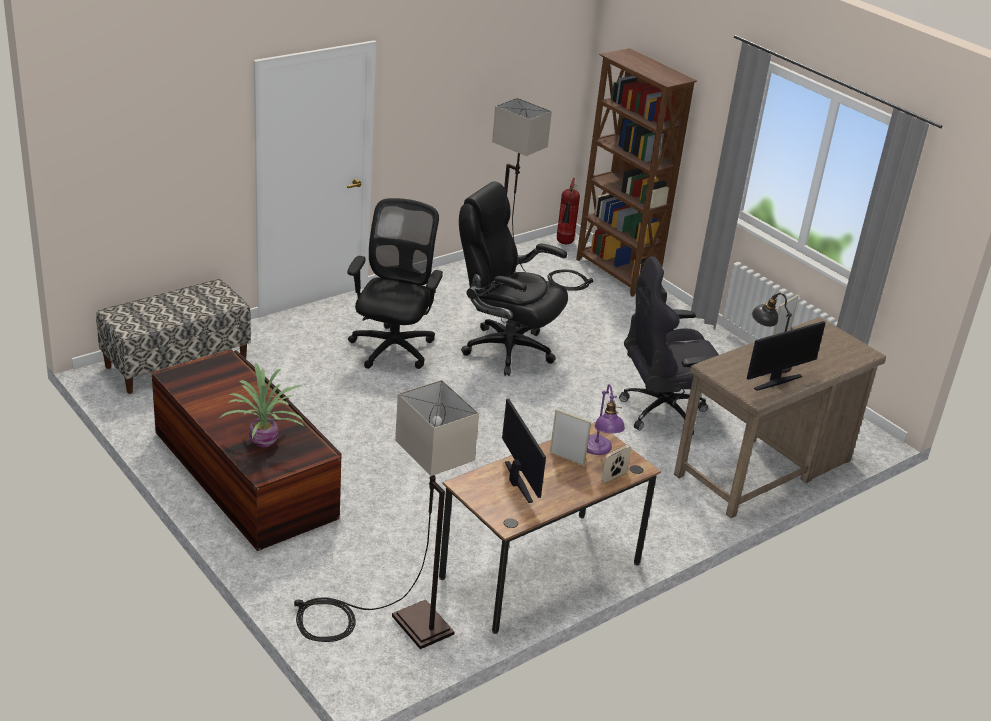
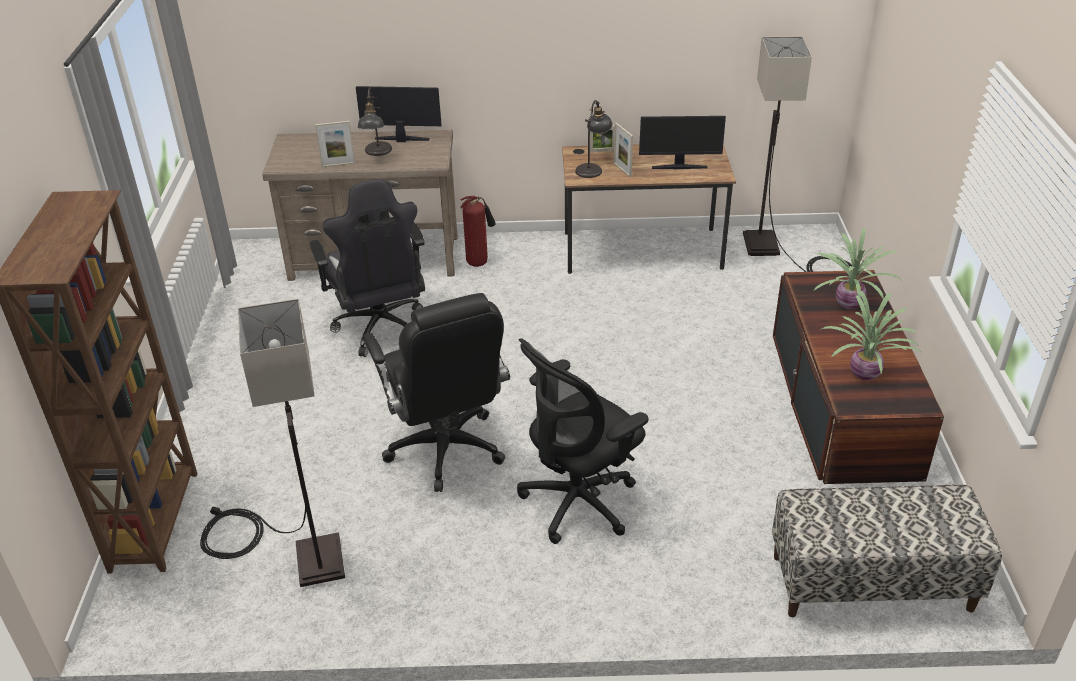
camera: 140 degrees left, 5 degrees up
(223, 386) = (865, 373): none -> potted plant
(516, 482) = (679, 166): monitor -> monitor turned 105 degrees counterclockwise
(564, 243) = (129, 616): fire extinguisher -> fire extinguisher (479, 262)
(600, 454) = (593, 166): purple table lamp -> grey table lamp
(668, 412) = (378, 325): black office chair -> black office chair turned 45 degrees clockwise

